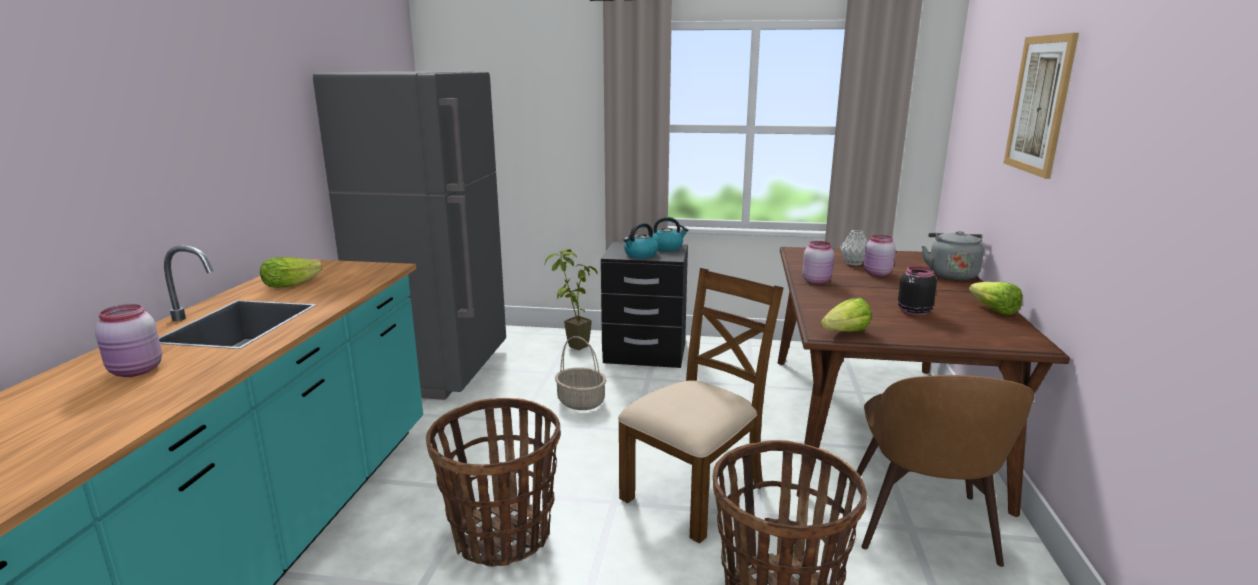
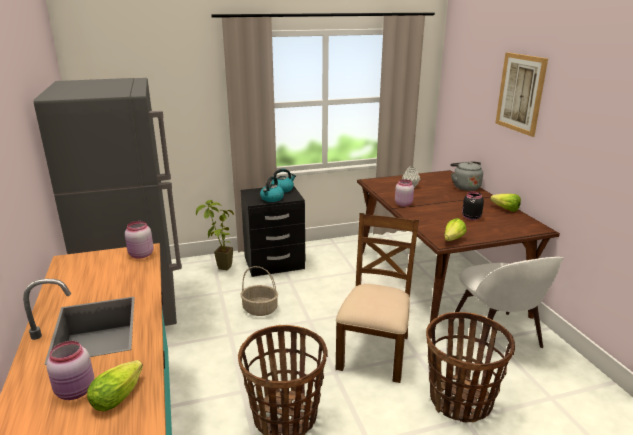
camera: 25 degrees left, 5 degrees up
(294, 284) = (87, 281): lettuce -> lettuce (120, 394)
(876, 273) = (429, 192): pink jar -> pink jar (140, 255)
(921, 526) = (496, 337): brown chair -> white chair

